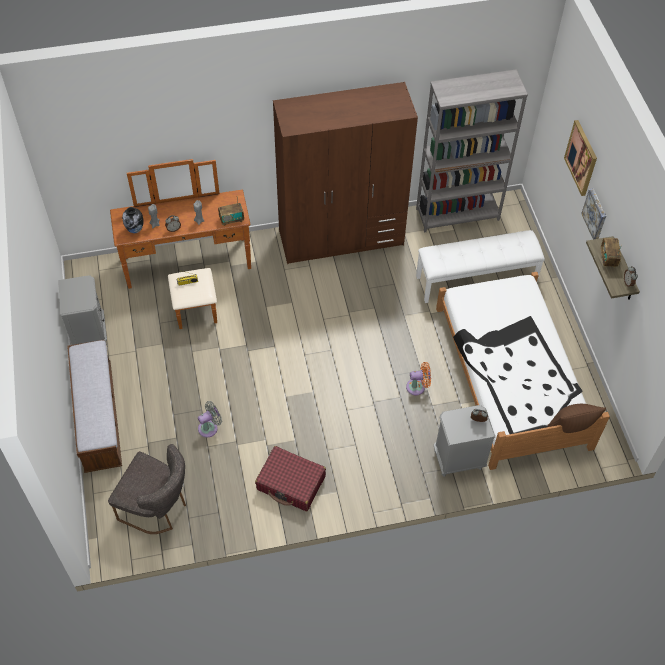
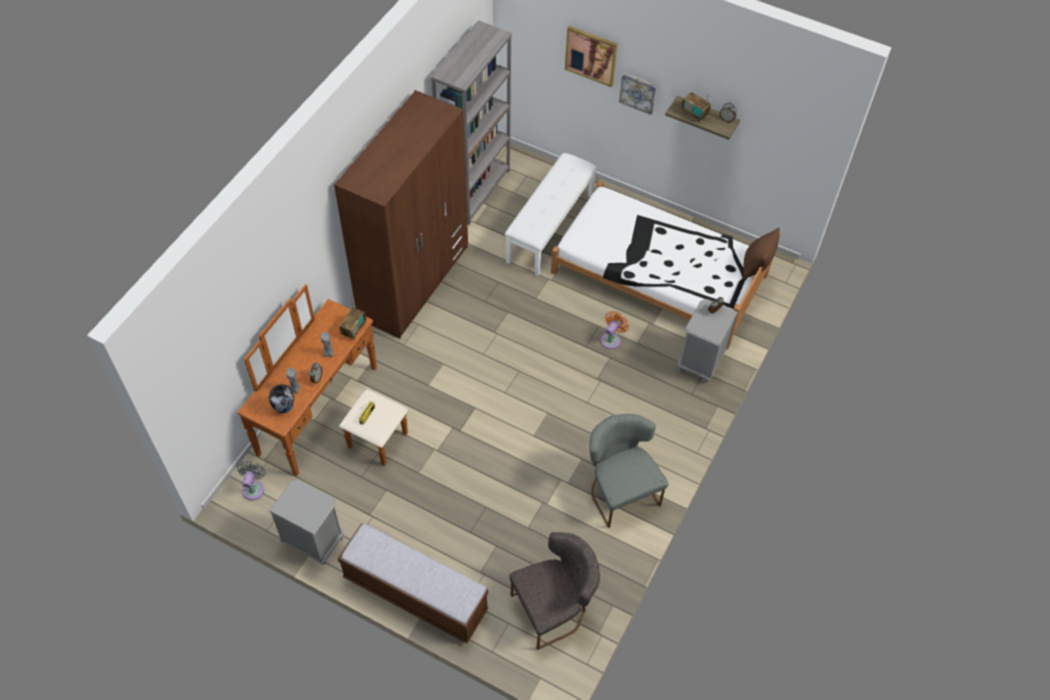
camera: 50 degrees left, 0 degrees up
(210, 427) = (510, 513): grey fan -> grey fan (254, 488)
(291, 483) = (620, 490): red suitcase -> grey chair

